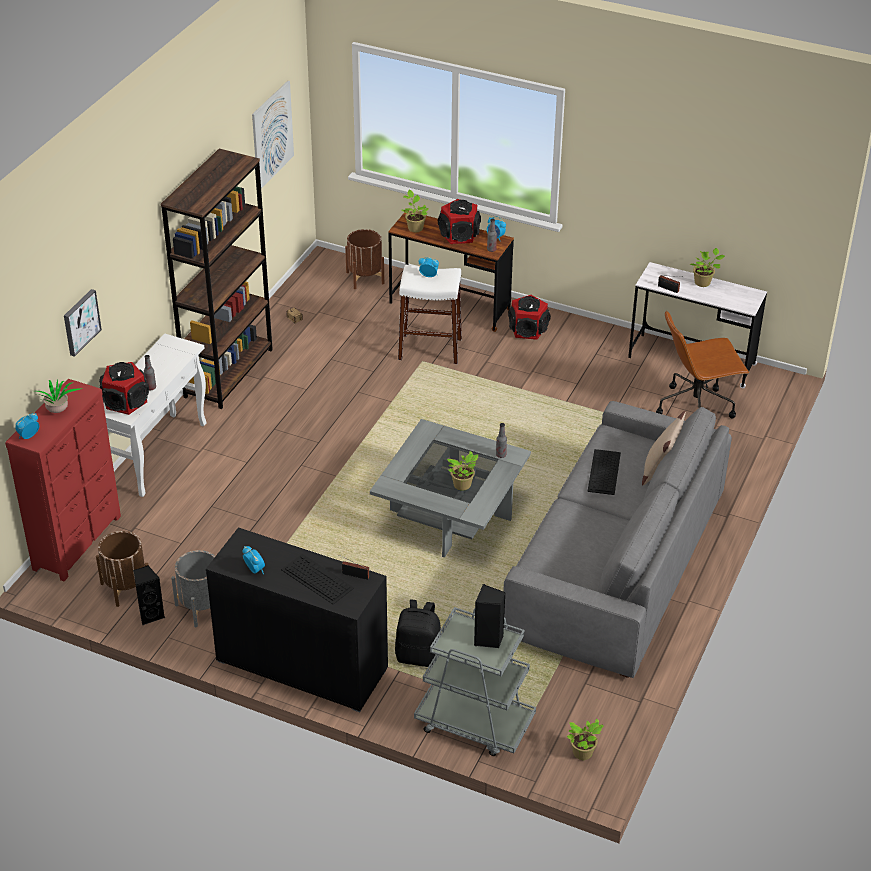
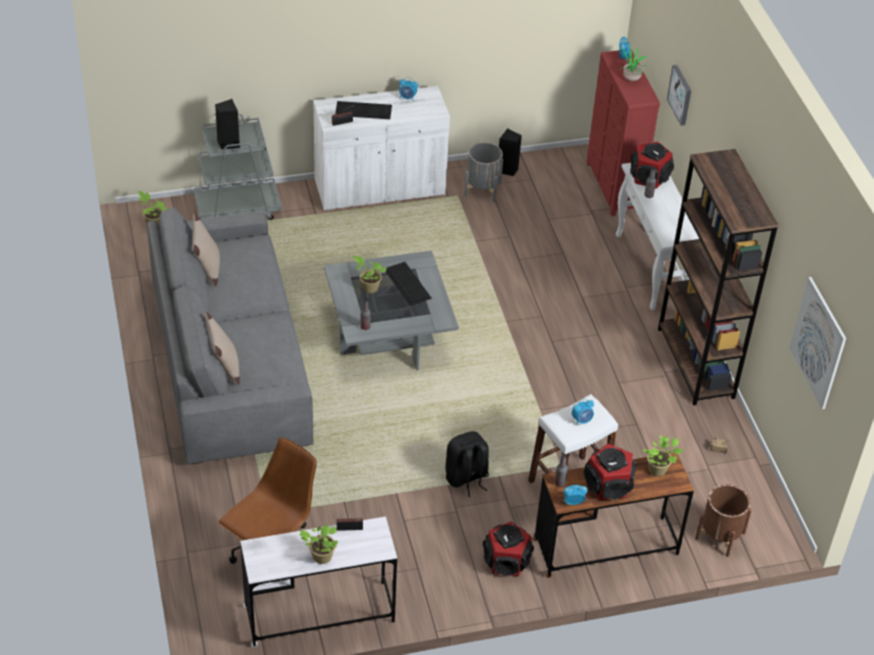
camera: 140 degrees right, 5 degrees up
(126, 587) = (544, 177): brown planter -> none
(302, 665) = (379, 188): black cabinet -> white cabinet
(419, 655) = (312, 229): black backpack -> black backpack (466, 478)
(604, 472) = (265, 338): keyboard -> keyboard (406, 283)
(605, 563) = (207, 269): none -> beige pillow

